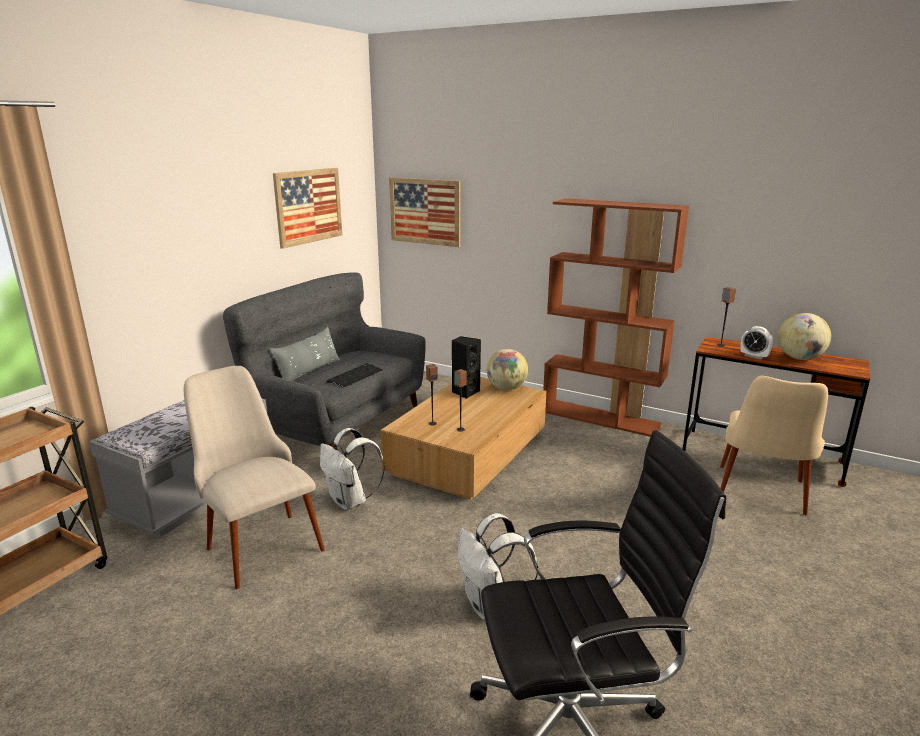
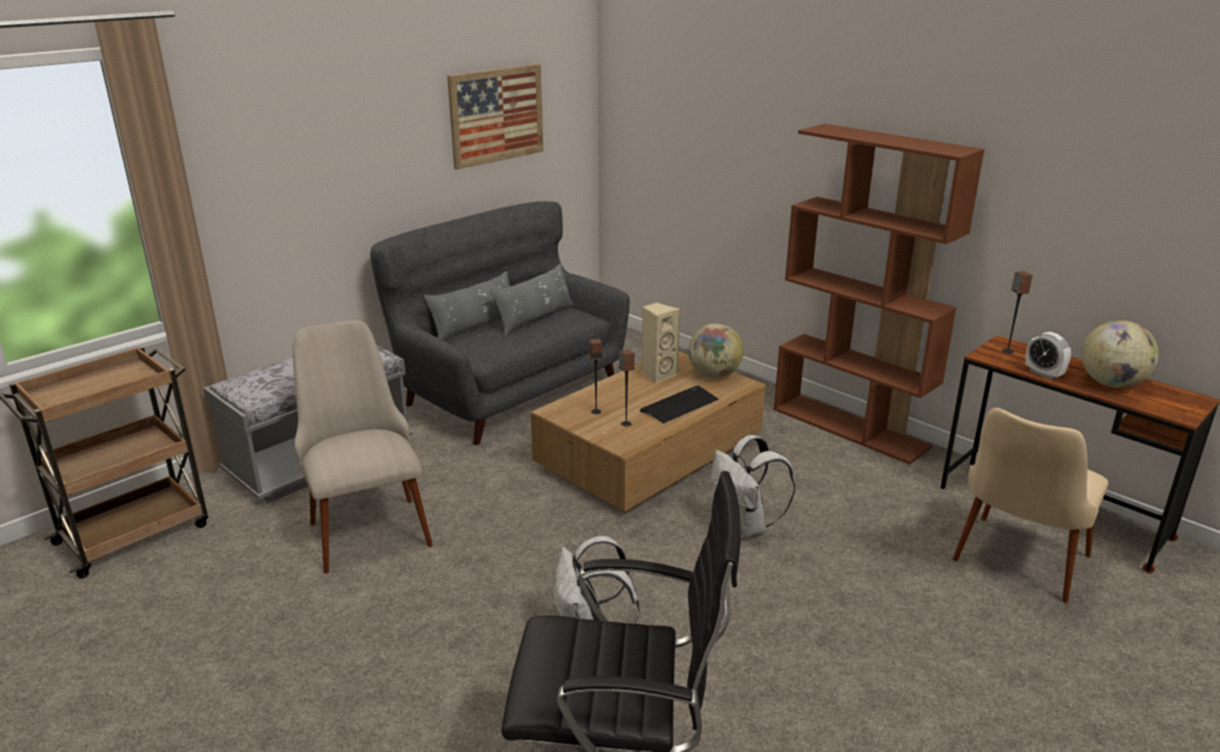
camera: 15 degrees right, 5 degrees up
(351, 501) = (484, 493): white backpack -> white backpack (745, 527)
(355, 362) = (535, 319): none -> grey pillow
(355, 376) = (526, 338): keyboard -> keyboard (679, 405)
(425, 211) = (654, 124): picture -> none
(465, 392) = (658, 374): black speaker -> beige speaker

